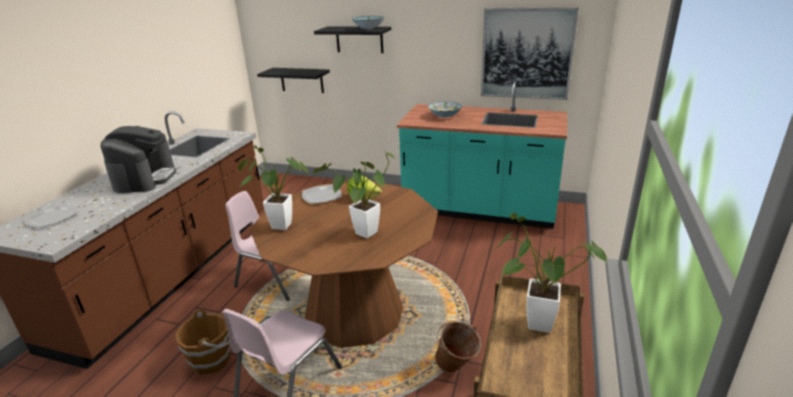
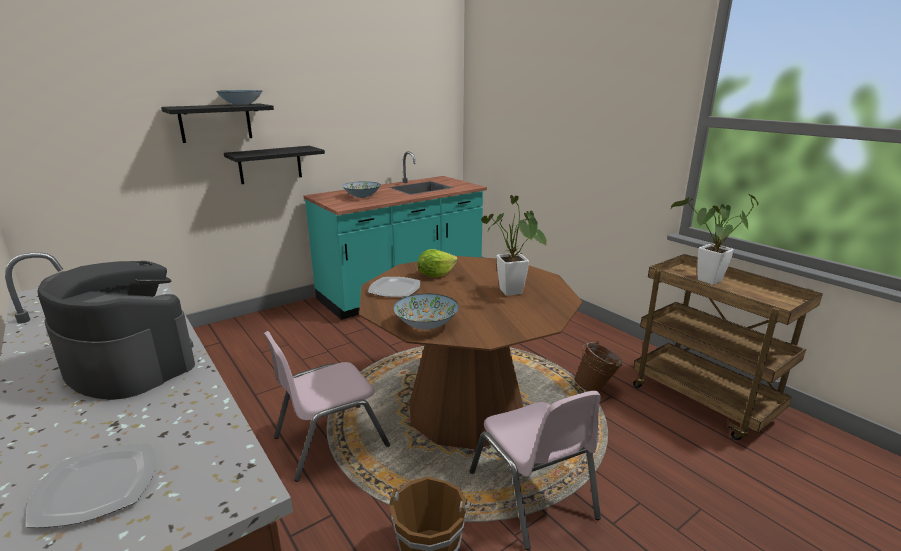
camera: 55 degrees left, 5 degrees down
(277, 225) = (426, 324): potted plant -> bowl
(302, 80) = (119, 192): black shelf -> black shelf (270, 164)
(526, 54) = (404, 125): picture -> none

